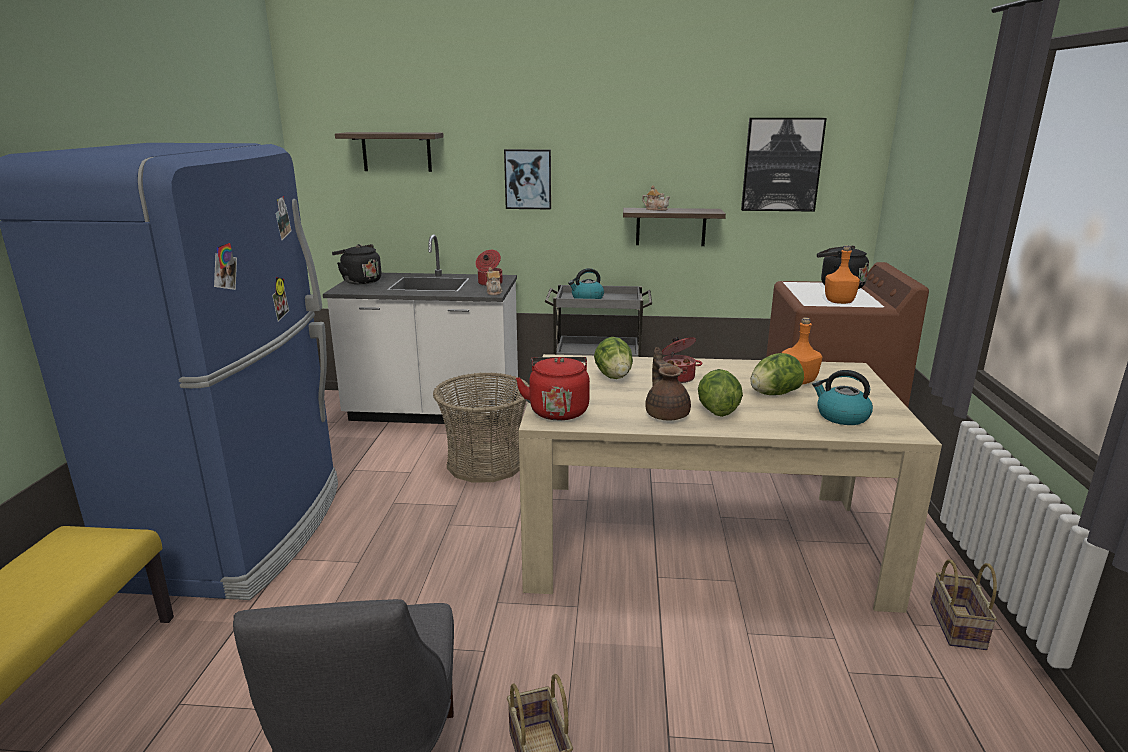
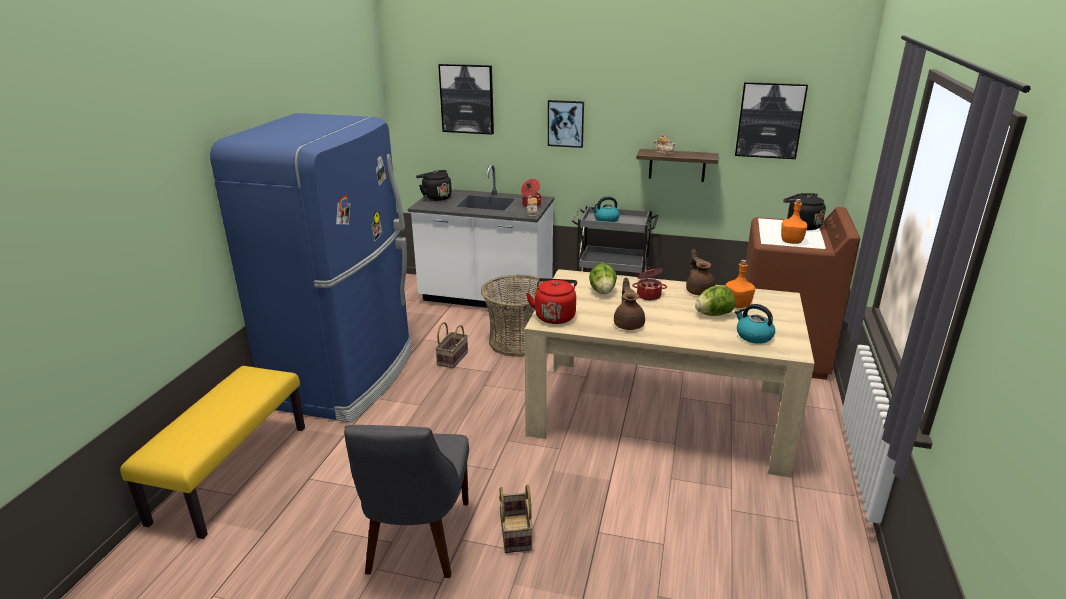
camera: 10 degrees right, 5 degrees up
(396, 152) = (467, 99): shelf -> picture
(716, 411) = (665, 325): lettuce -> none
(740, 368) = (699, 291): none -> brown teapot
(955, 624) = (823, 489): basket -> basket (452, 358)

